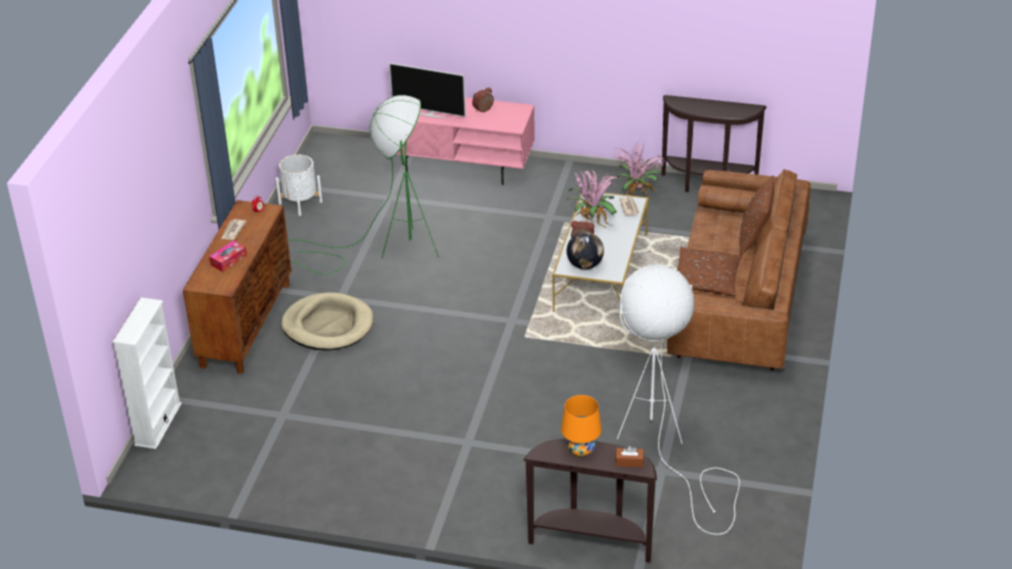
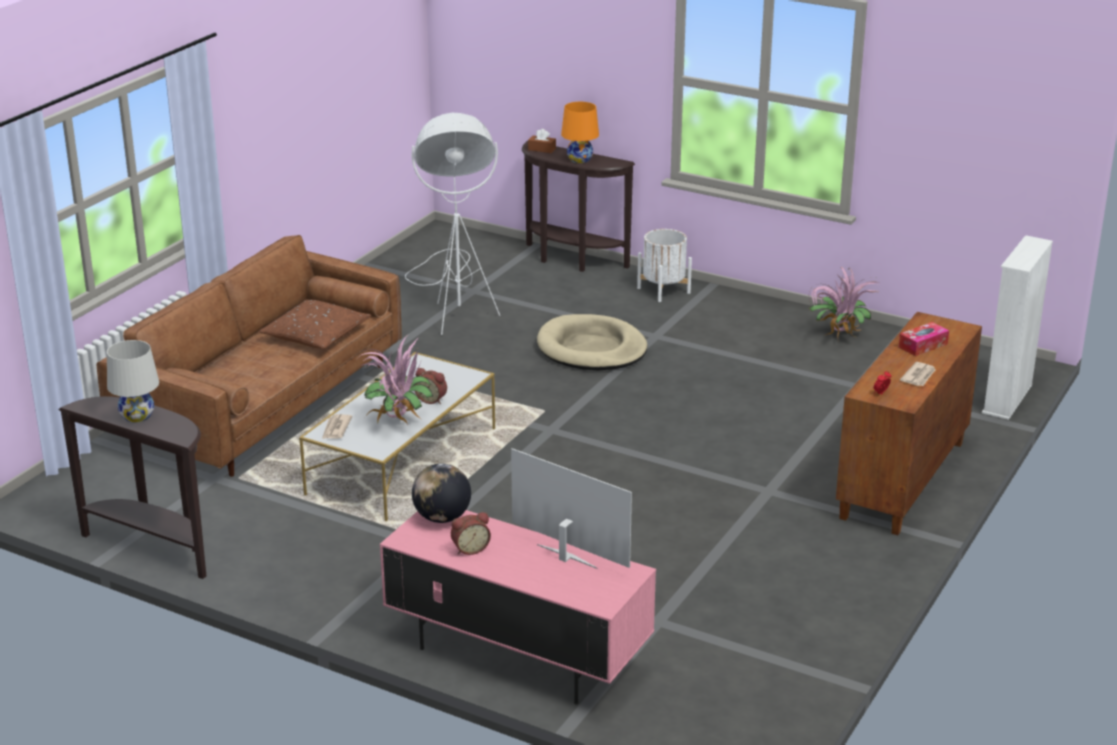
camera: 165 degrees left, 10 degrees down
(300, 203) = (810, 639): white planter -> white planter (663, 290)
(328, 325) = (790, 462): beige dog bed -> beige dog bed (591, 348)
(384, 250) = (690, 541): green floor lamp -> none
(585, 265) = (446, 375): globe -> globe (442, 518)
(638, 194) = (266, 554): potted plant -> potted plant (839, 337)
(713, 107) = (137, 416): none -> white table lamp
(754, 239) = (216, 364): brown pillow -> none

